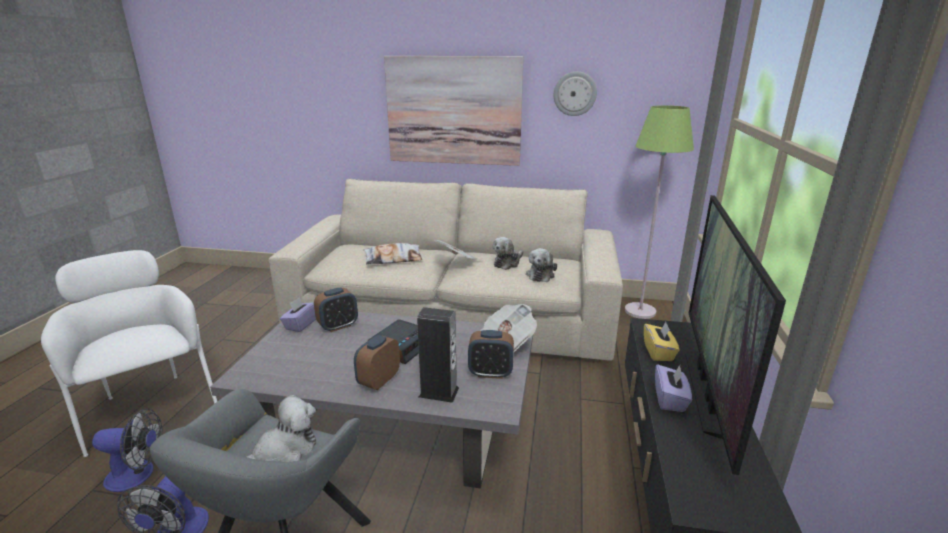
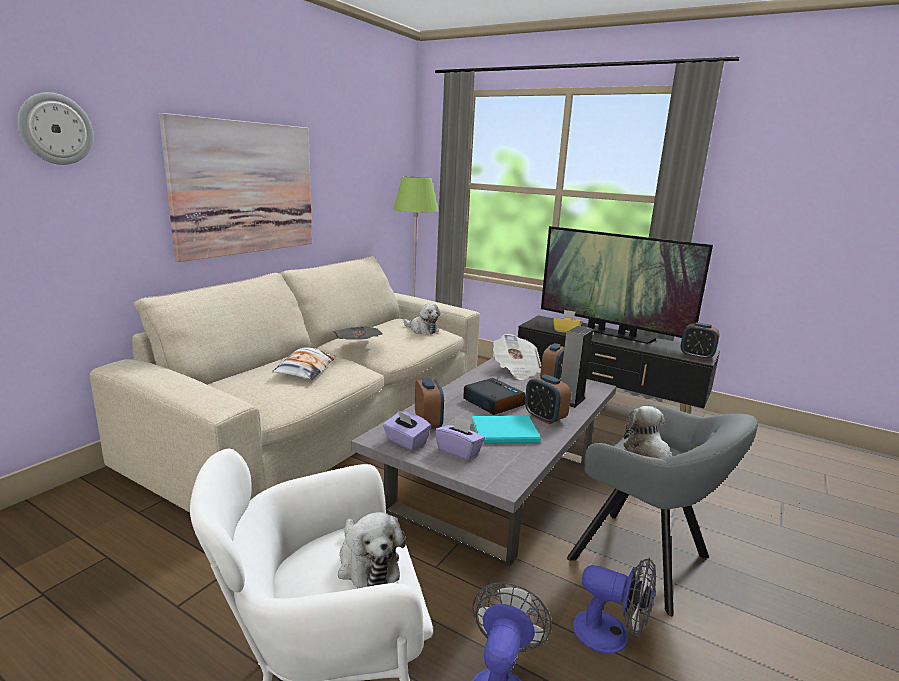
camera: 70 degrees left, 5 degrees down
(335, 364) = (507, 432): none -> turquoise book
(508, 263) = (384, 333): plush toy -> plush toy (367, 563)
(575, 93) = (343, 167): wall clock -> wall clock (56, 129)
(670, 399) = (616, 341): purple tissue box -> purple tissue box (459, 451)
(704, 499) = (696, 356): none -> alarm clock

